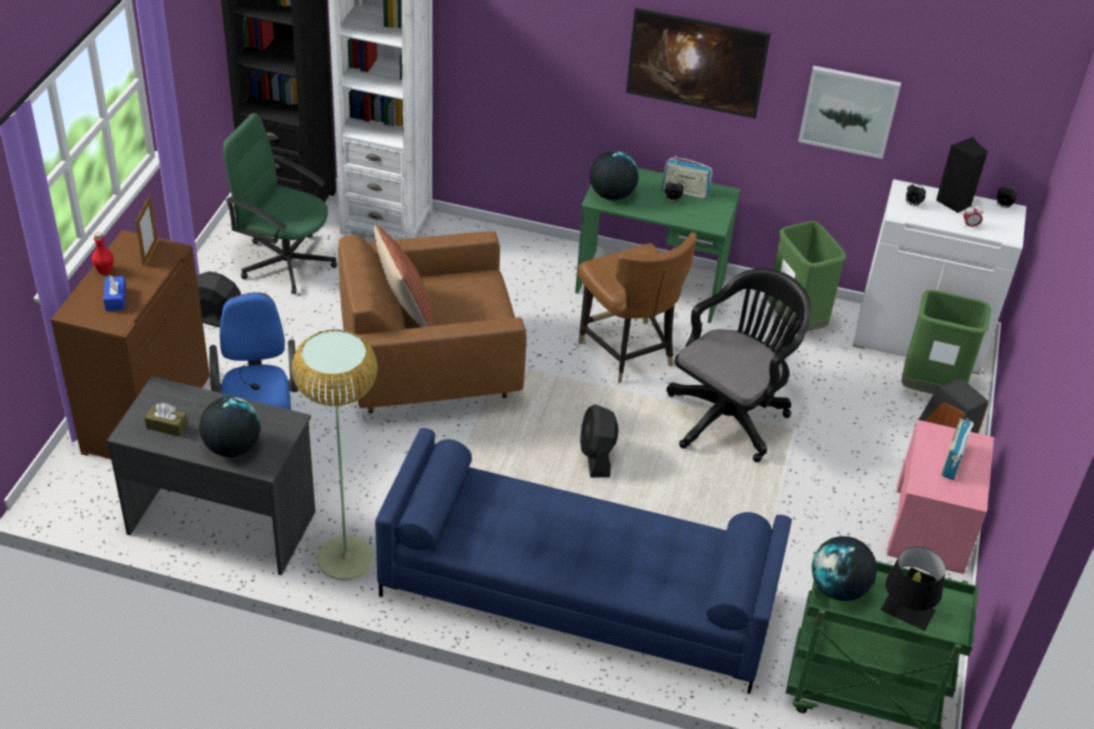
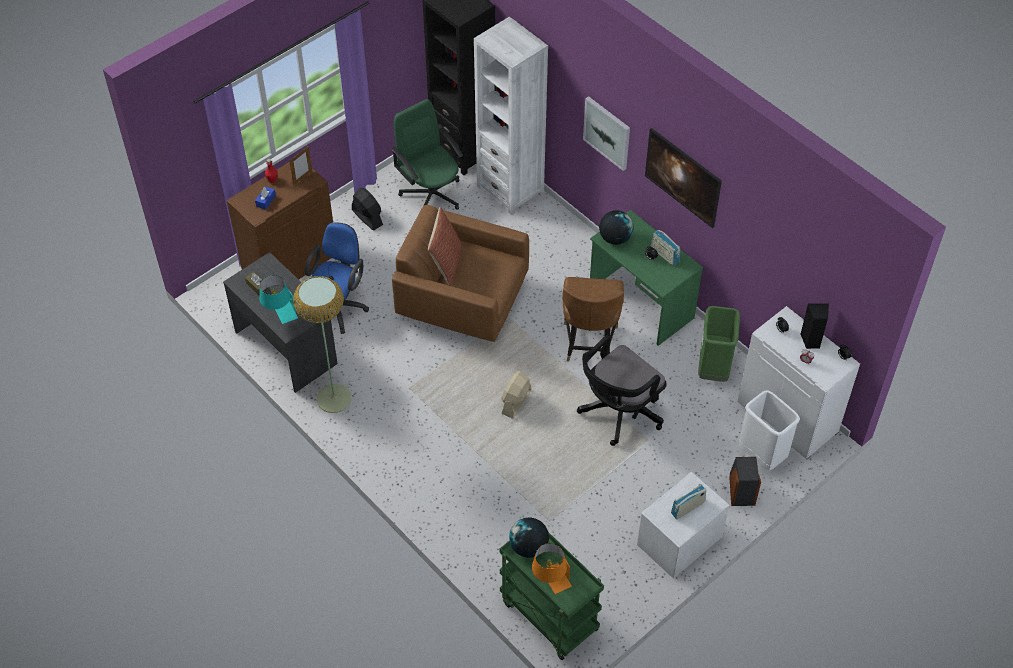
camera: 35 degrees right, 10 degrees up
(232, 447) = (280, 314): globe -> turquoise table lamp
(575, 596) = (438, 480): blue sofa -> none
(597, 456) = (516, 402): black fan -> beige fan
(730, 415) = (618, 413): black office chair -> black office chair turned 150 degrees clockwise
(848, 111) = (763, 250): picture -> picture (607, 132)
(904, 617) = (550, 581): black table lamp -> orange table lamp
(929, 527) = (679, 541): pink nightstand -> white nightstand
(930, 391) = (762, 455): green trash can -> white trash can

